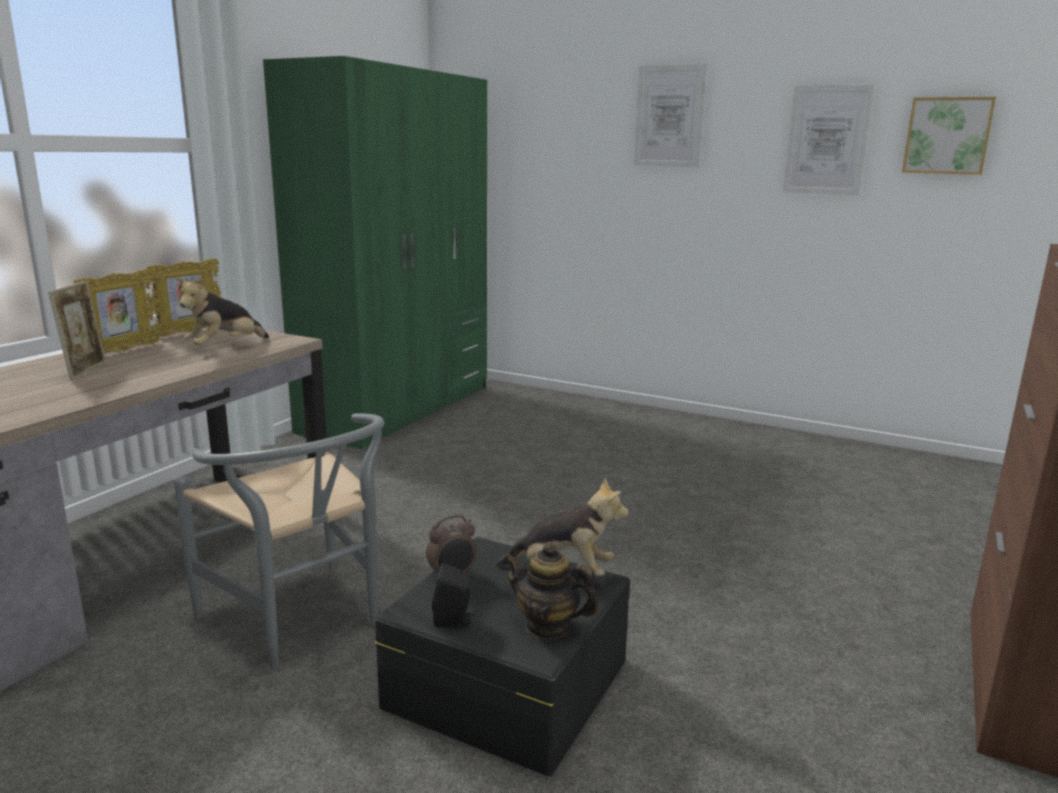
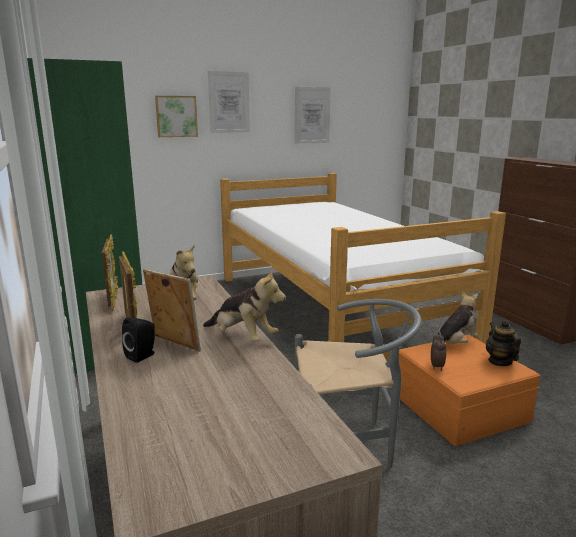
camera: 50 degrees left, 0 degrees up
(125, 385) = (243, 337): none -> plush toy
(454, 621) = (481, 378): black speaker -> black speaker (142, 355)
(506, 682) = (458, 407): black storage box -> orange storage box
(548, 626) = (500, 361): teapot -> teapot turned 105 degrees clockwise
(669, 490) = (331, 310): none -> bed
(947, 136) = (360, 112): picture -> picture (176, 116)

